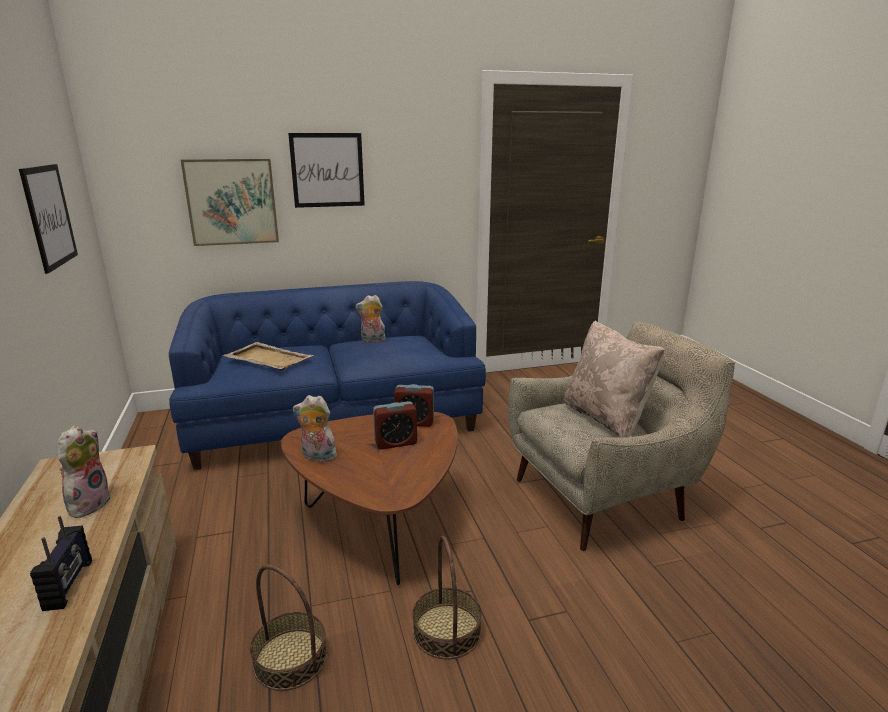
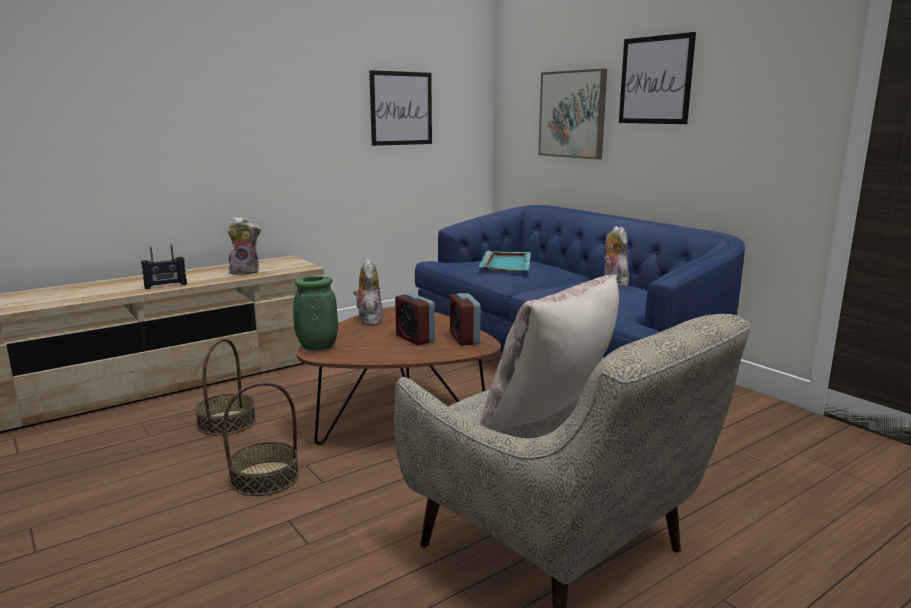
camera: 70 degrees right, 5 degrees down
(268, 359) = (506, 263): beige tray -> turquoise tray
(379, 496) = (316, 347): none -> green vase

